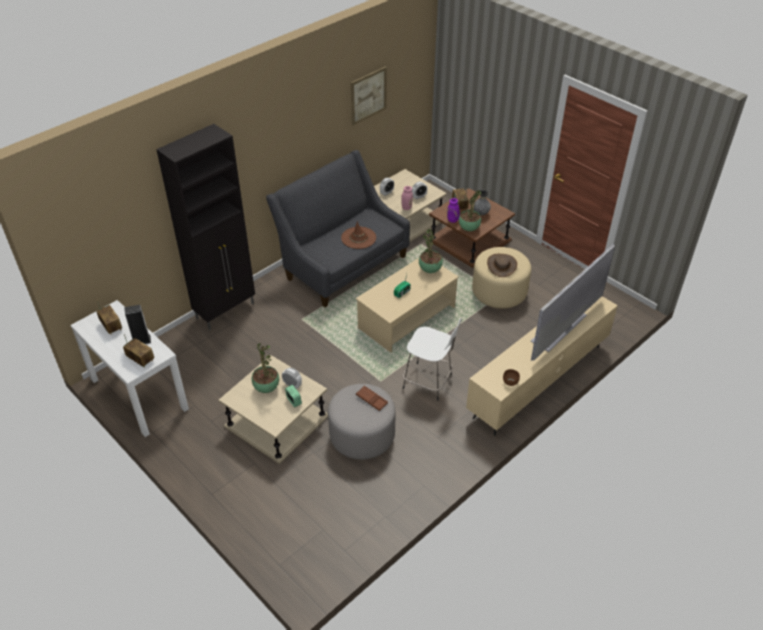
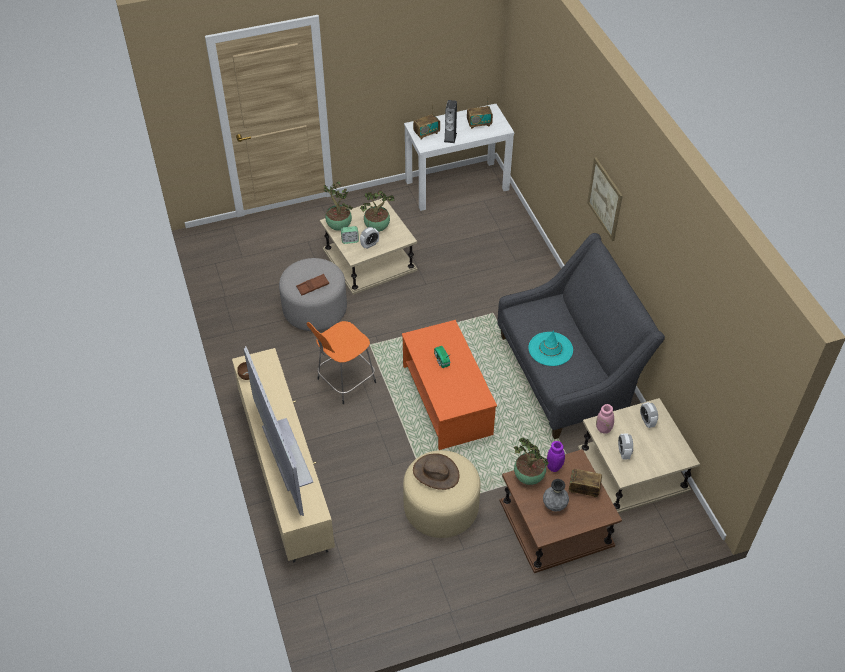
camera: 115 degrees right, 5 degrees up
(226, 310) = (537, 261): black cabinet -> none
(358, 238) = (550, 349): brown hat -> turquoise hat
(368, 95) = (696, 310): picture -> picture (605, 199)
(407, 317) = (447, 400): beige coffee table -> orange coffee table
(429, 382) = (344, 382): white stool -> orange stool
(430, 270) = (464, 398): potted plant -> potted plant (338, 226)

